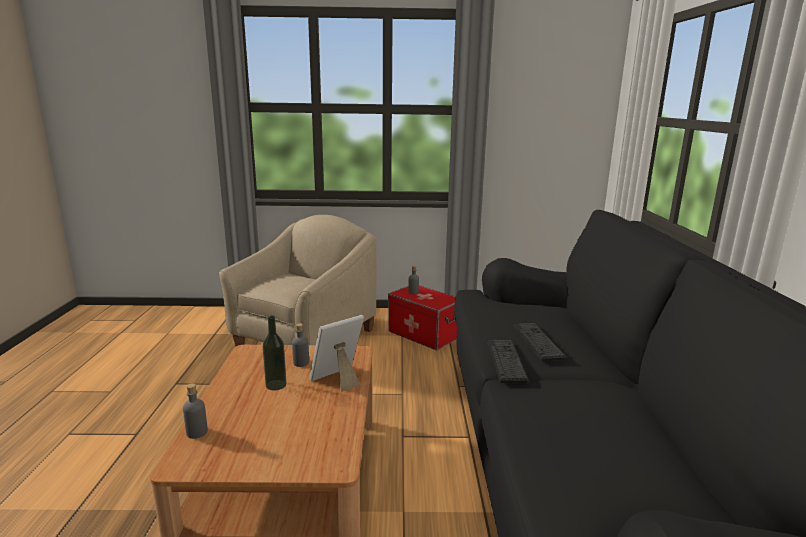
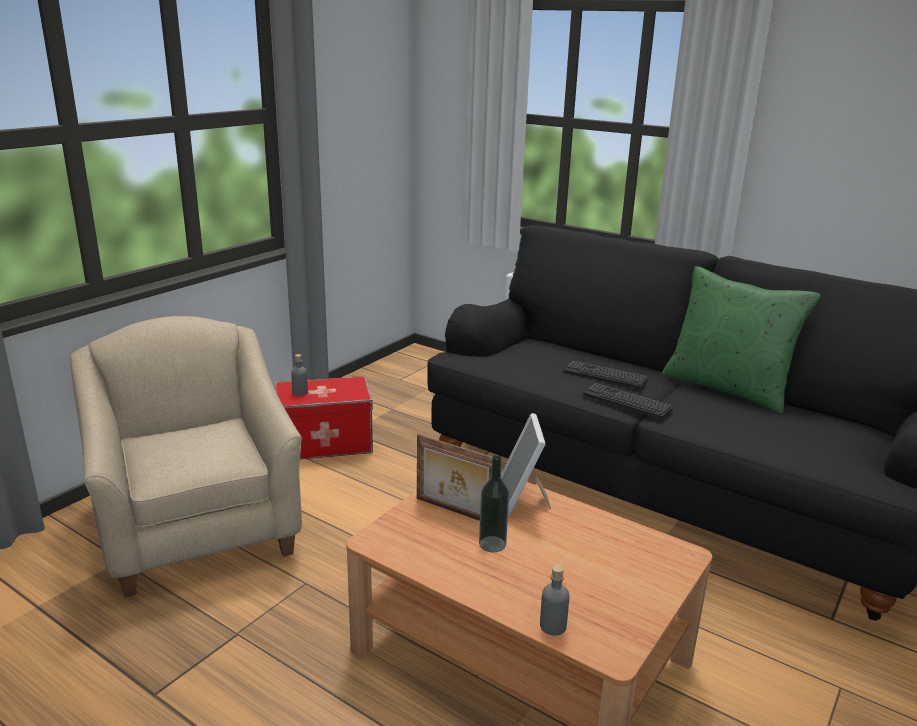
camera: 55 degrees left, 5 degrees up
(301, 363) = (455, 512): grey bottle -> picture frame
(635, 402) = (727, 388): none -> green pillow

